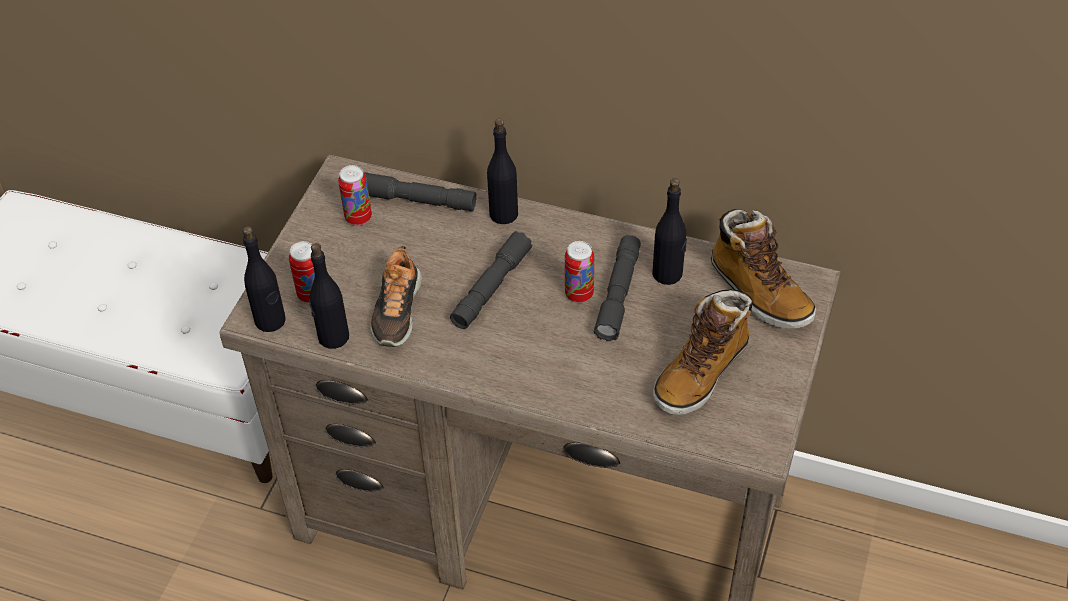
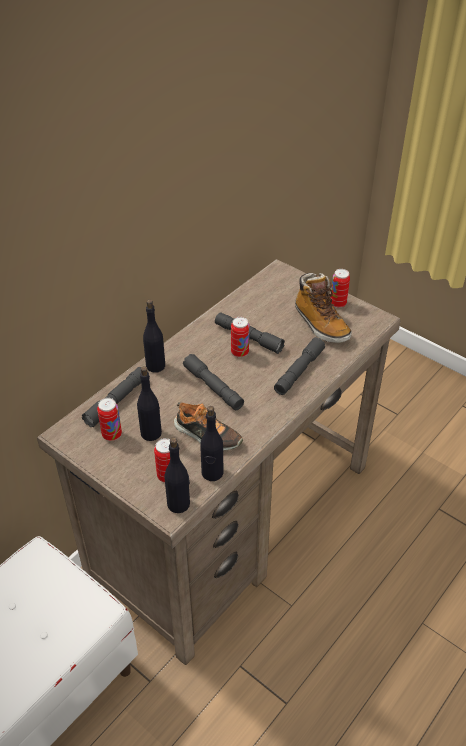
camera: 70 degrees left, 5 degrees down
(574, 375) = (299, 371): none -> grey flashlight
(667, 274) = (244, 315): black bottle -> black bottle (151, 433)
(758, 293) = (276, 288): boot -> none
(769, 382) = (338, 303): none -> can

